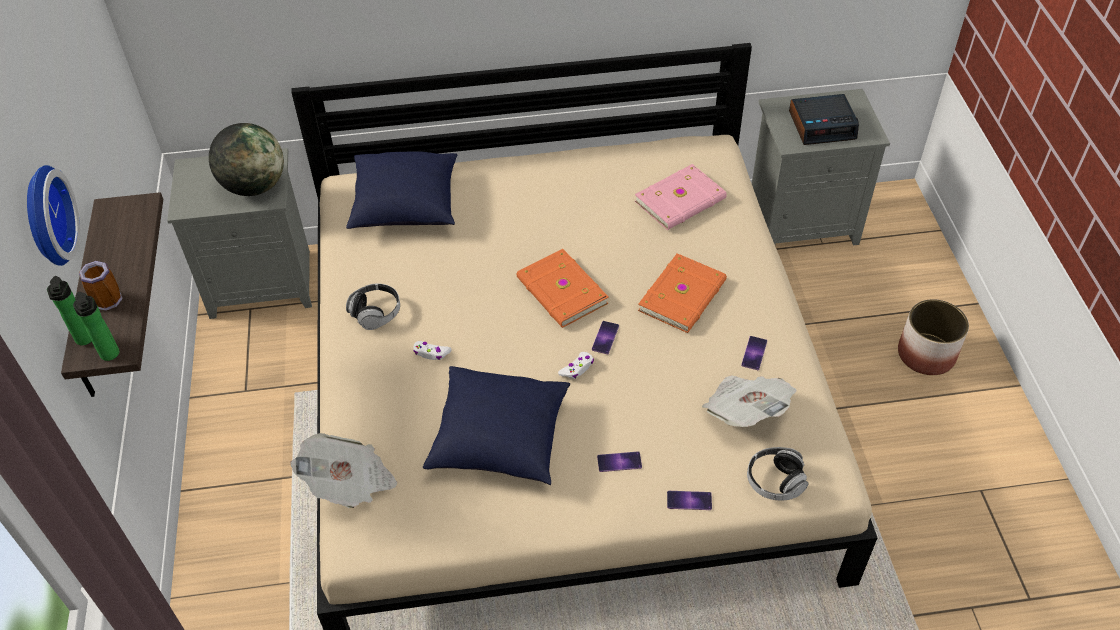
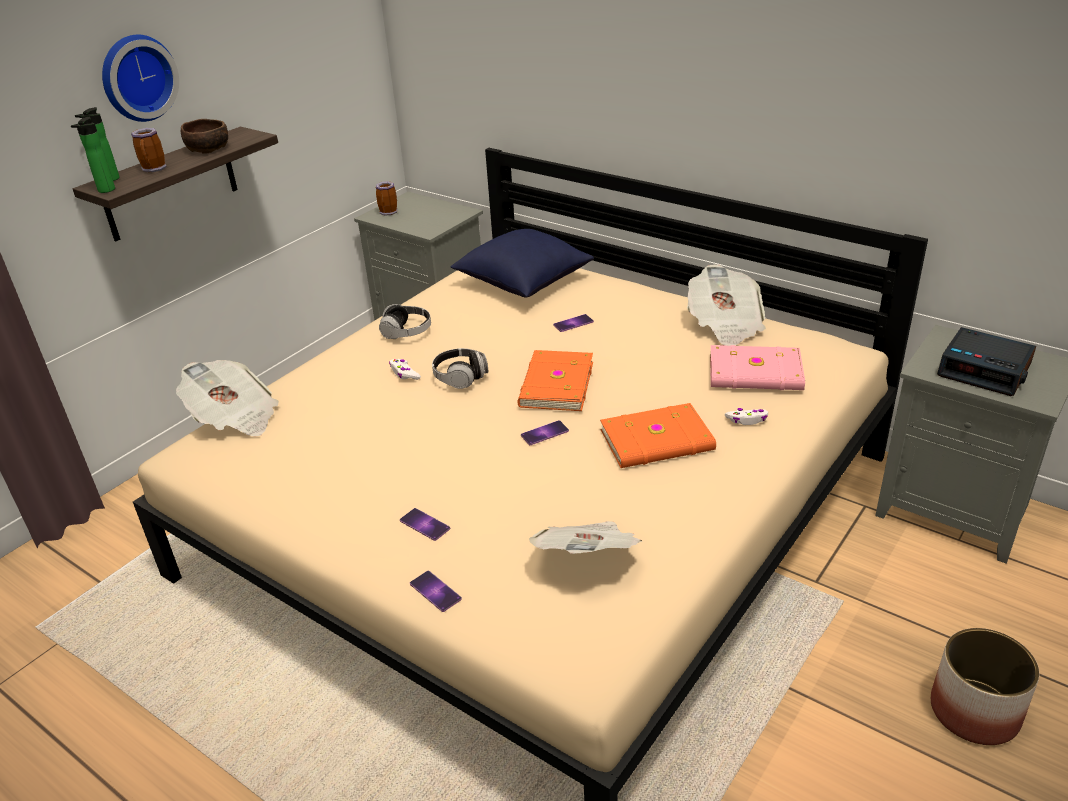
camera: 45 degrees right, 15 degrees down
(120, 245) = (209, 148): none -> brown bowl
(193, 194) = (388, 211): none -> mug
(254, 186) = (429, 221): globe -> none
(499, 440) = (364, 453): blue pillow -> none
(577, 368) = (491, 441): white game controller -> white game controller (747, 420)
(611, 167) = (725, 325): none -> newspaper
(754, 353) = (663, 519): phone -> phone (573, 323)
(775, 481) = (532, 631): headphones -> headphones (460, 377)

